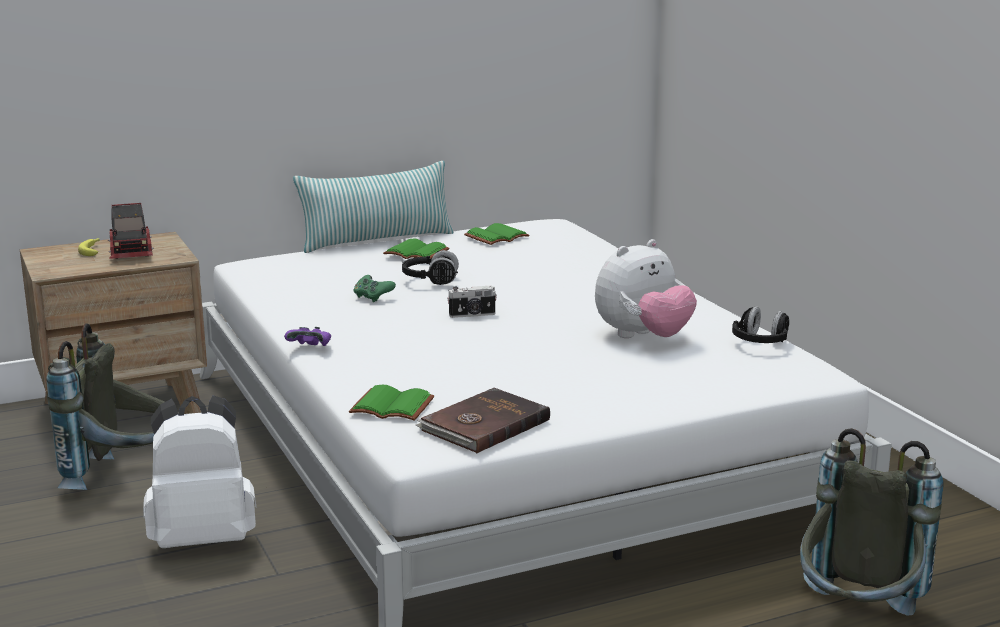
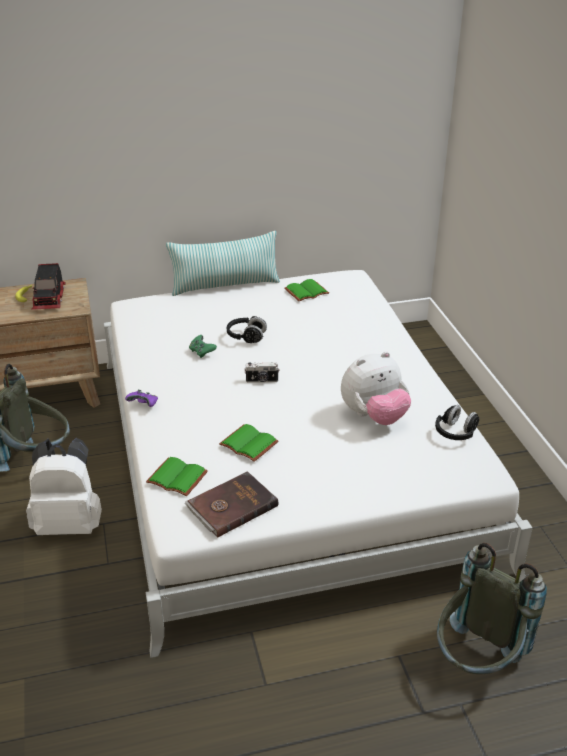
camera: 10 degrees right, 15 degrees up
(414, 253) = (245, 305): green book -> green book (247, 444)

